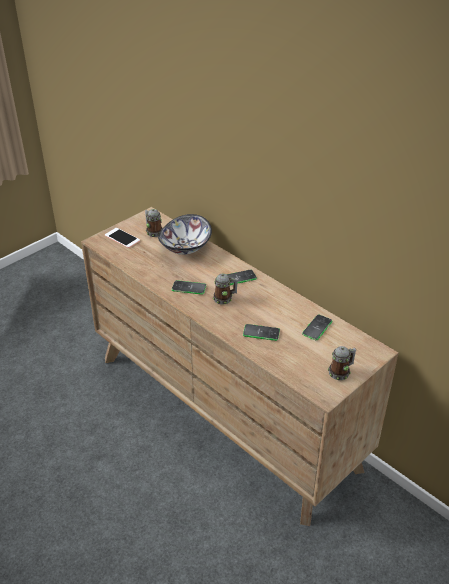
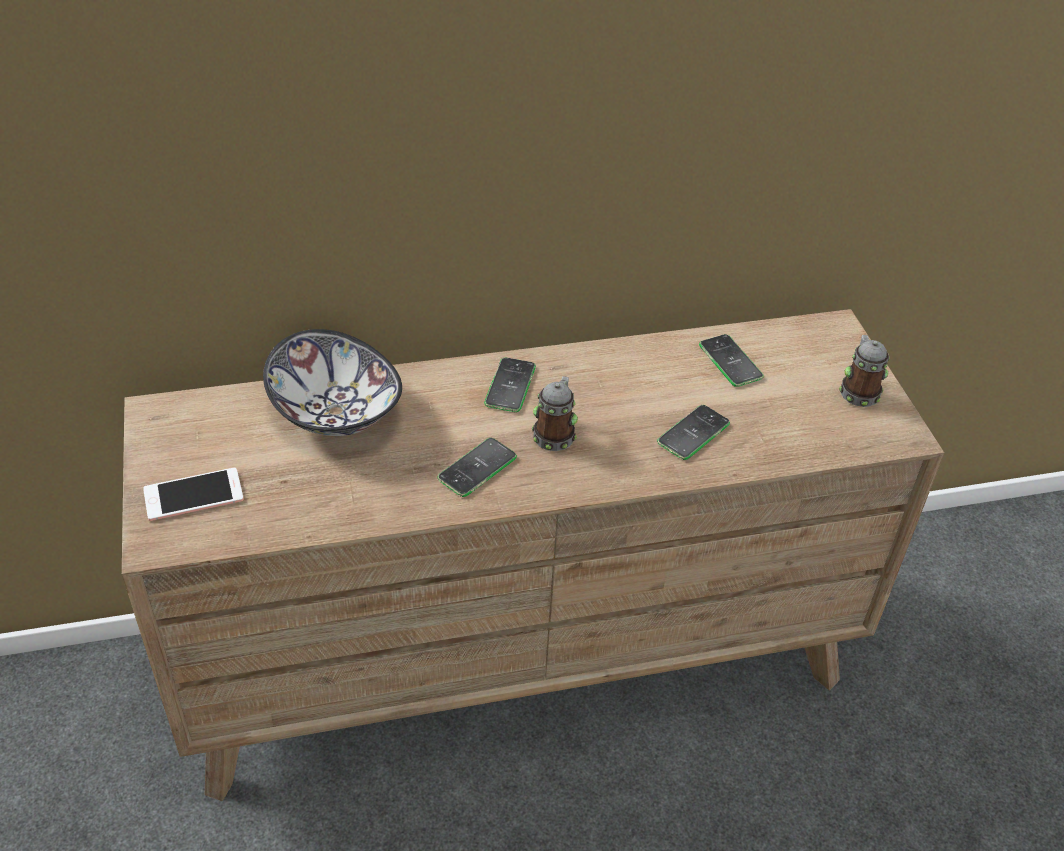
camera: 60 degrees left, 5 degrees up
(153, 231) = (226, 435): mug -> none

